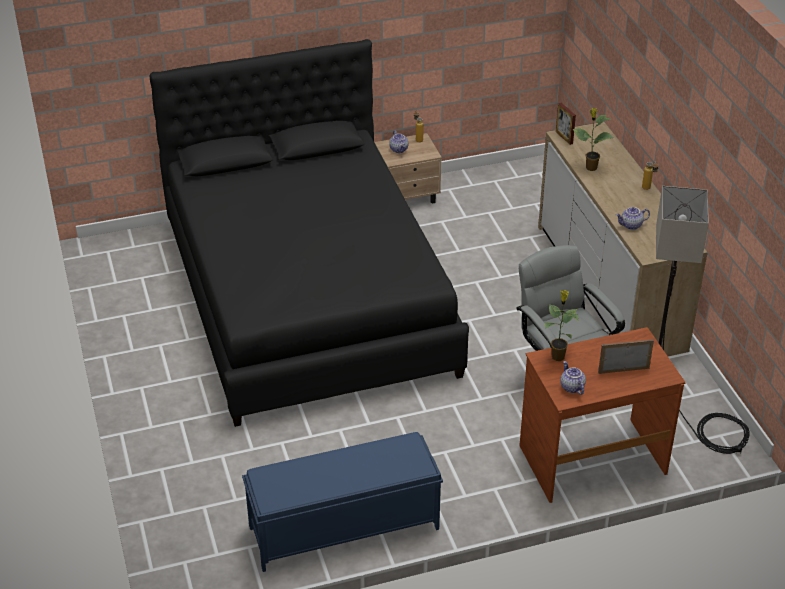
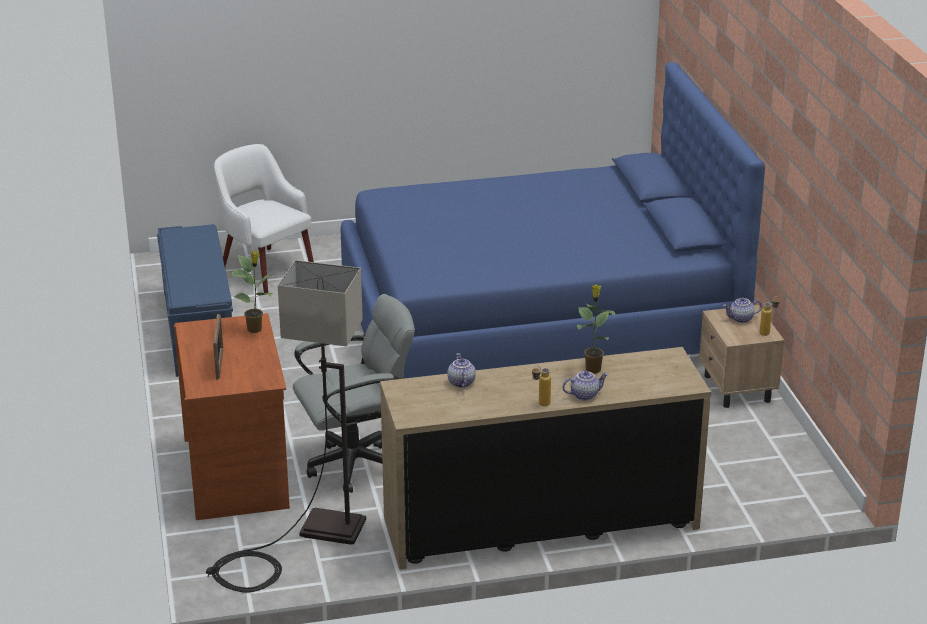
camera: 95 degrees right, 10 degrees down
(208, 492) = (265, 269): none -> white armchair
(308, 296) = (538, 320): black bed -> blue bed
(564, 137) = (666, 357): picture frame -> none
(571, 387) = (205, 332): teapot -> teapot (584, 395)

